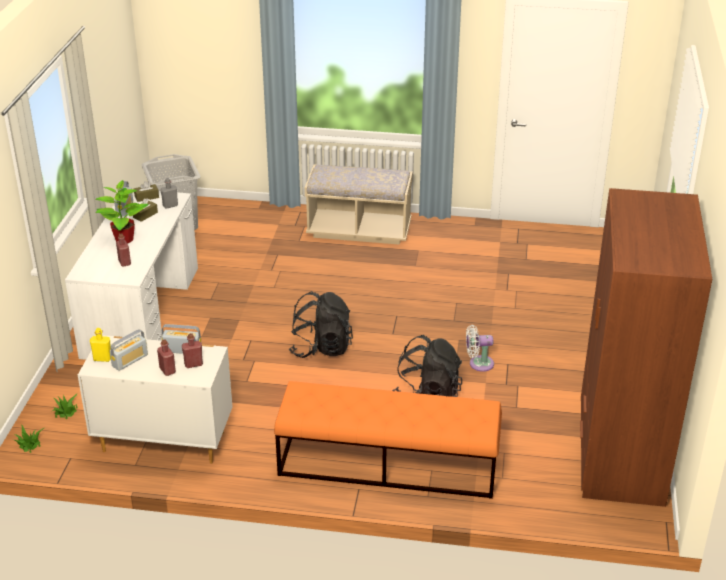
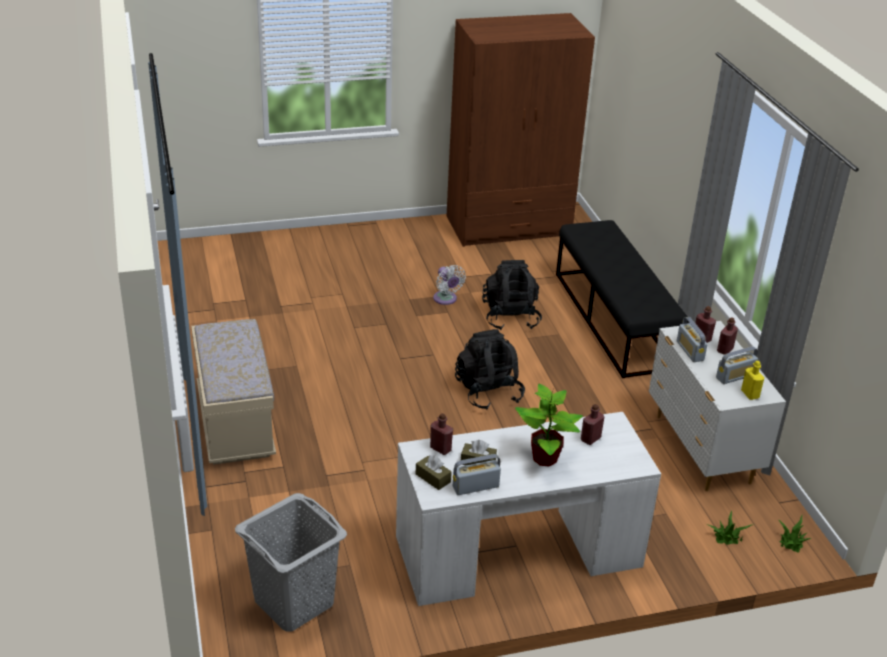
camera: 115 degrees left, 0 degrees up
(130, 360) = (735, 376): radio -> radio turned 135 degrees clockwise
(170, 205) = (440, 449): grey bottle -> red bottle
(387, 464) = (614, 320): orange bench -> black bench

